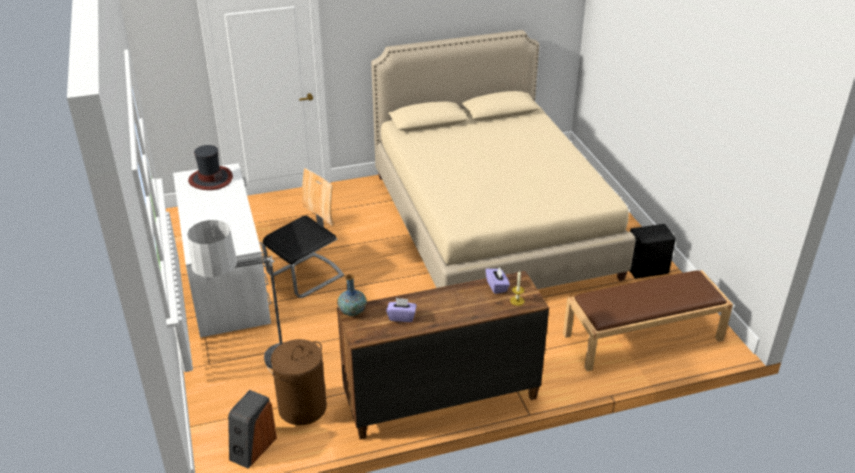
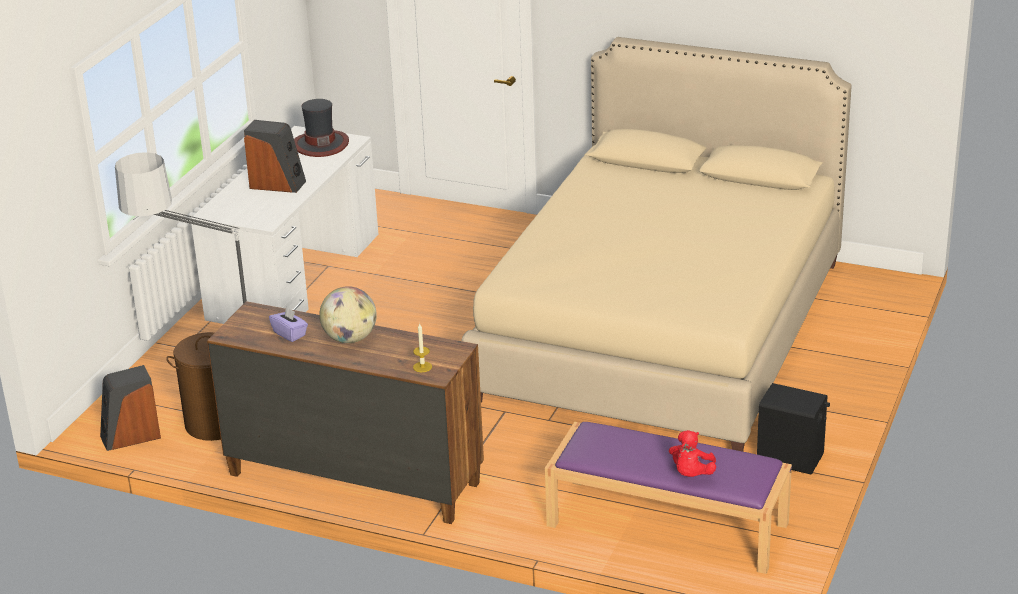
camera: 40 degrees right, 5 degrees down
(218, 216) = (277, 184): none -> speaker
(306, 276) = (377, 304): chair -> none
(352, 311) = (254, 310): vase -> none
(445, 302) = (350, 339): none -> globe
(497, 286) = (423, 346): purple tissue box -> none
(642, 337) = (665, 524): brown bench -> purple bench
(675, 299) = (691, 474): none -> red plush toy

